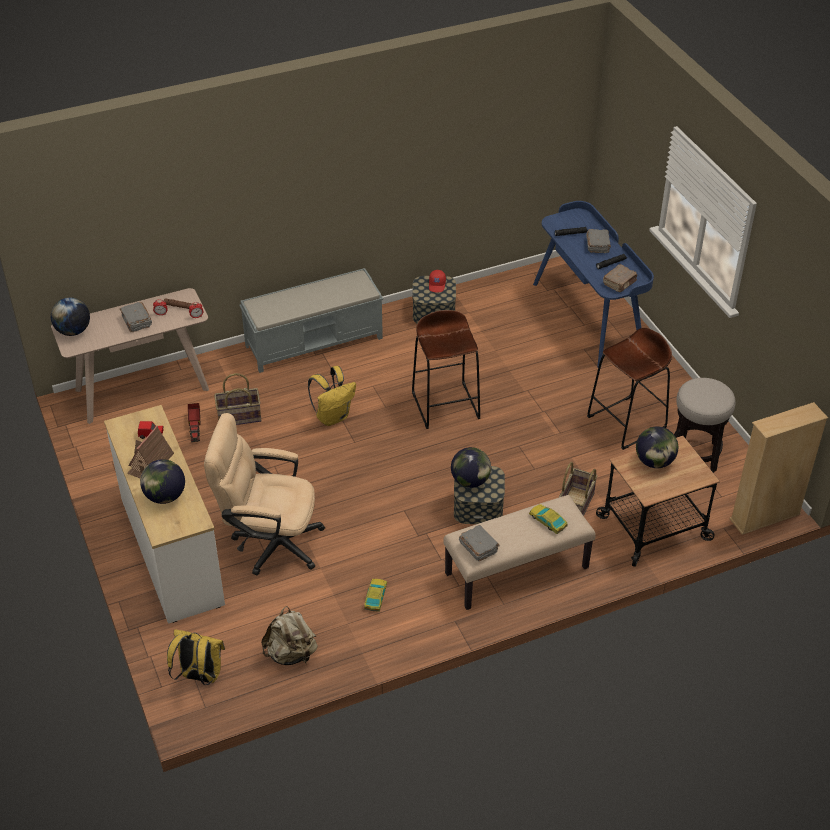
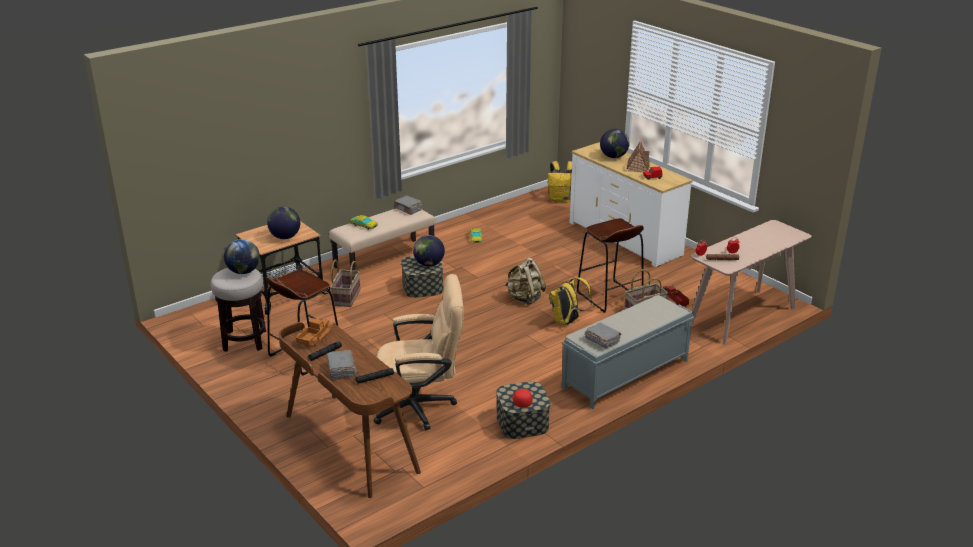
camera: 165 degrees right, 15 degrees down
(73, 331) = (788, 233): globe -> globe (243, 271)
(136, 322) = (745, 245): grey book -> grey book (602, 340)
(269, 542) = (563, 250): beige office chair -> beige office chair (421, 406)
(291, 654) = (514, 212): beige backpack -> beige backpack (524, 298)
(446, 405) = (474, 343): brown stool -> brown stool (609, 296)
(588, 317) = (349, 444): blue desk -> brown desk
(620, 283) = (315, 336): brown book -> toy truck
(765, 517) = (193, 311): beige bookcase -> none

